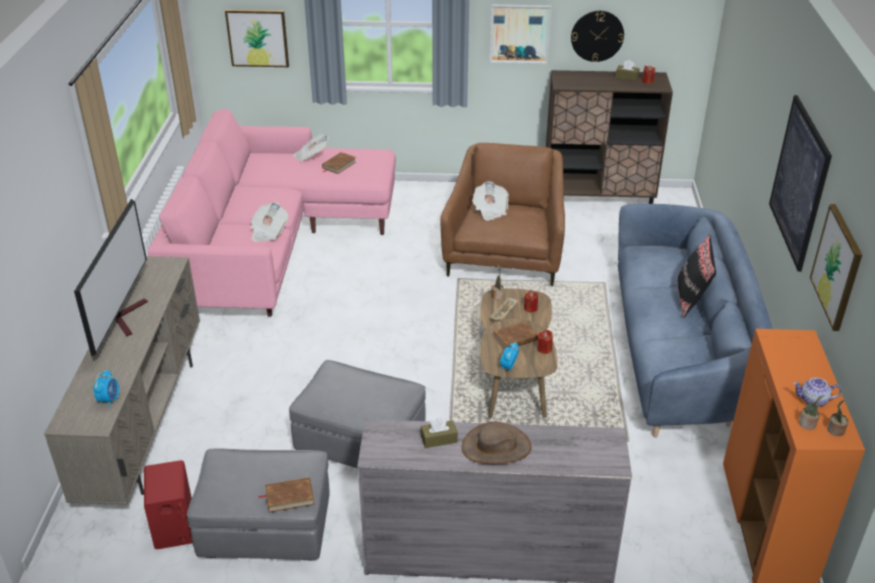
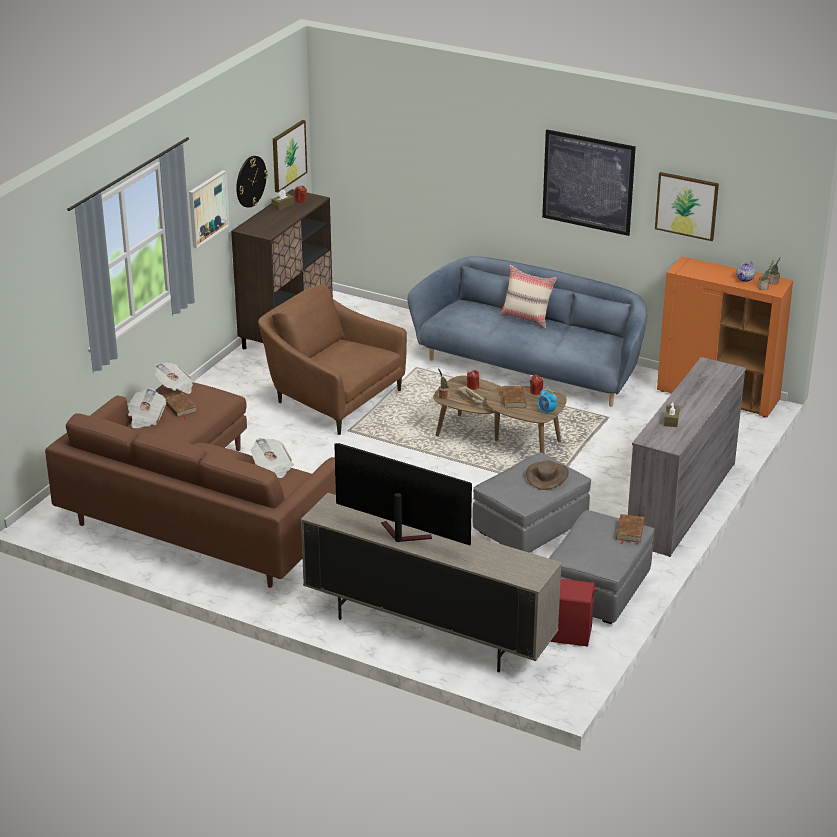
camera: 65 degrees left, 5 degrees down
(109, 400) = (516, 556): alarm clock -> none
(257, 38) = (37, 332): picture -> picture (288, 155)
(272, 245) = (196, 515): pink sofa -> brown sofa
(490, 210) = (329, 359): newspaper -> newspaper (175, 387)
(496, 447) = (692, 403): brown hat -> brown hat (547, 476)
(691, 300) = (526, 318): black pillow -> beige pillow

